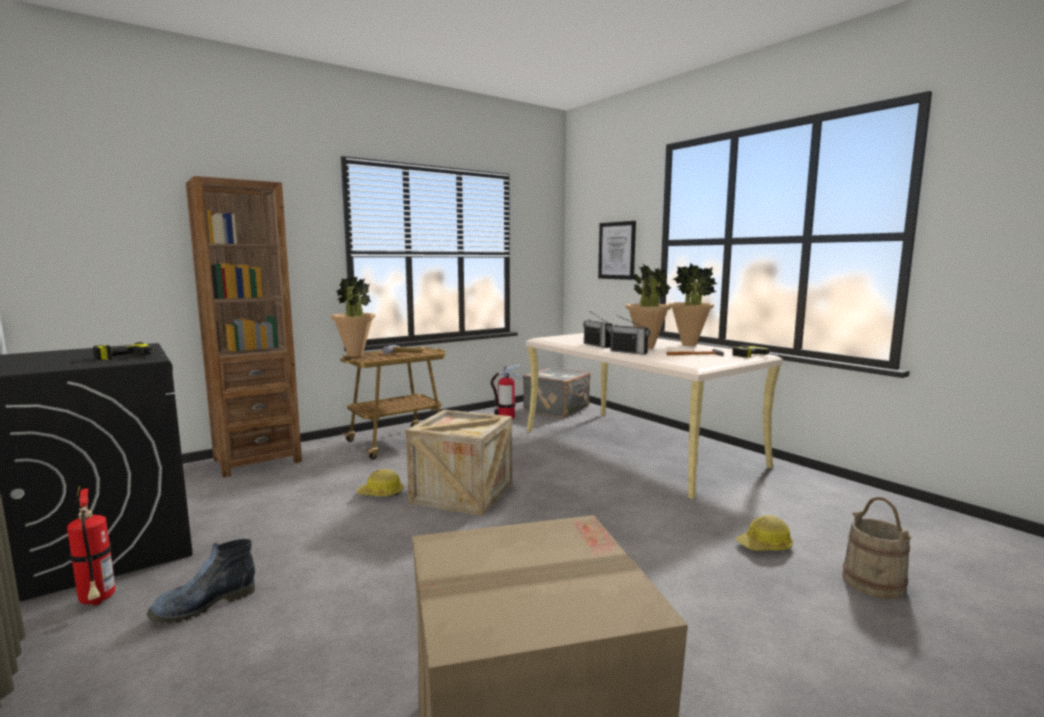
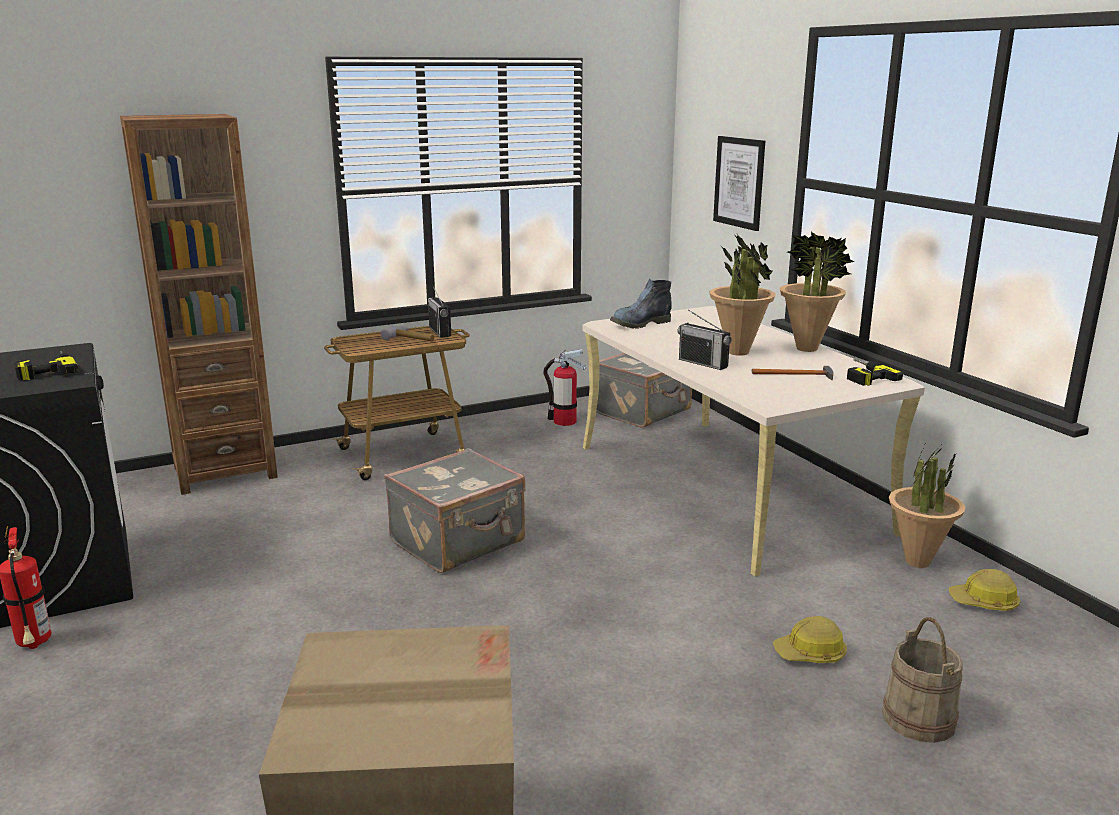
camera: 10 degrees right, 10 degrees up
(203, 606) = (136, 661): boot -> boot (639, 324)
(355, 355) = (345, 340): potted plant -> potted plant (917, 562)
(381, 493) = (360, 533): hard hat -> hard hat (984, 602)
(462, 493) = (459, 542): crate -> grey suitcase
(597, 345) = (671, 344): radio -> radio (440, 332)

